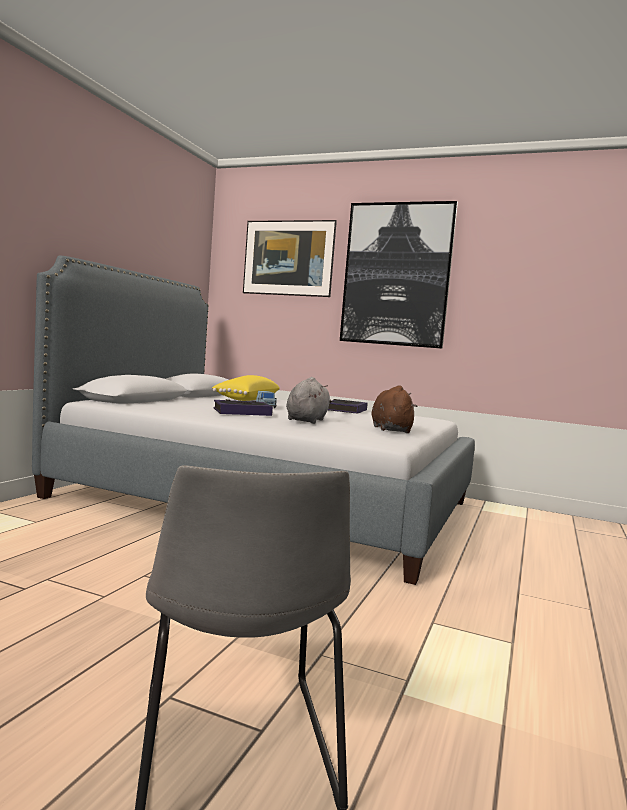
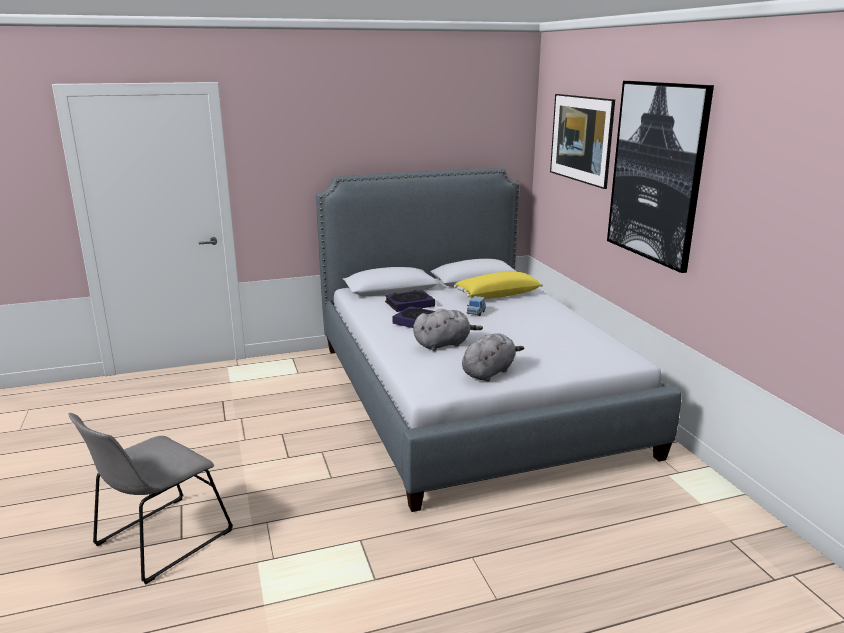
camera: 50 degrees right, 15 degrees up
(345, 410) = (555, 328): book -> book (409, 304)
(390, 429) = (489, 372): brown plush toy -> grey plush toy

